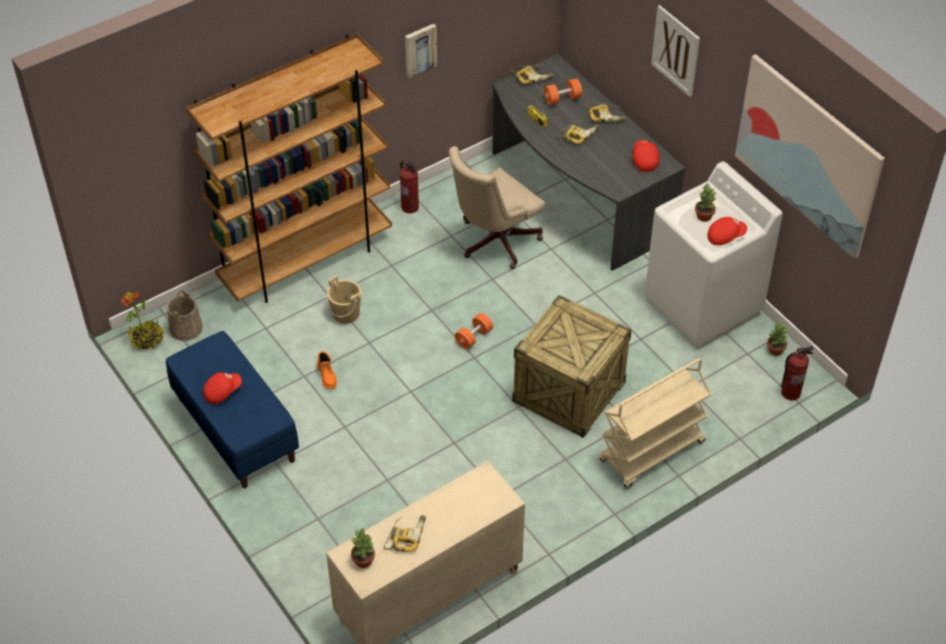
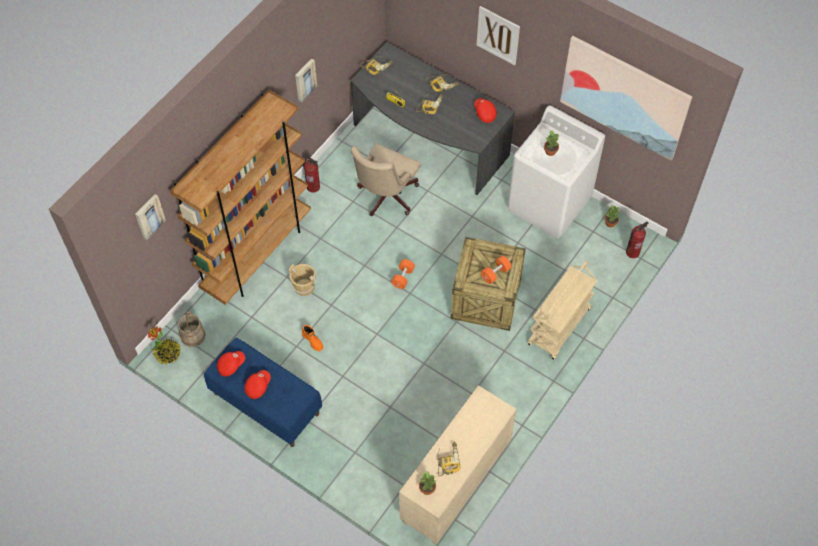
camera: 20 degrees left, 10 degrees up
(152, 132) = (149, 216): none -> picture
(562, 99) = (406, 79): orange dumbbell -> orange dumbbell (495, 273)
(725, 236) = (571, 163): red cap -> red cap (231, 365)

